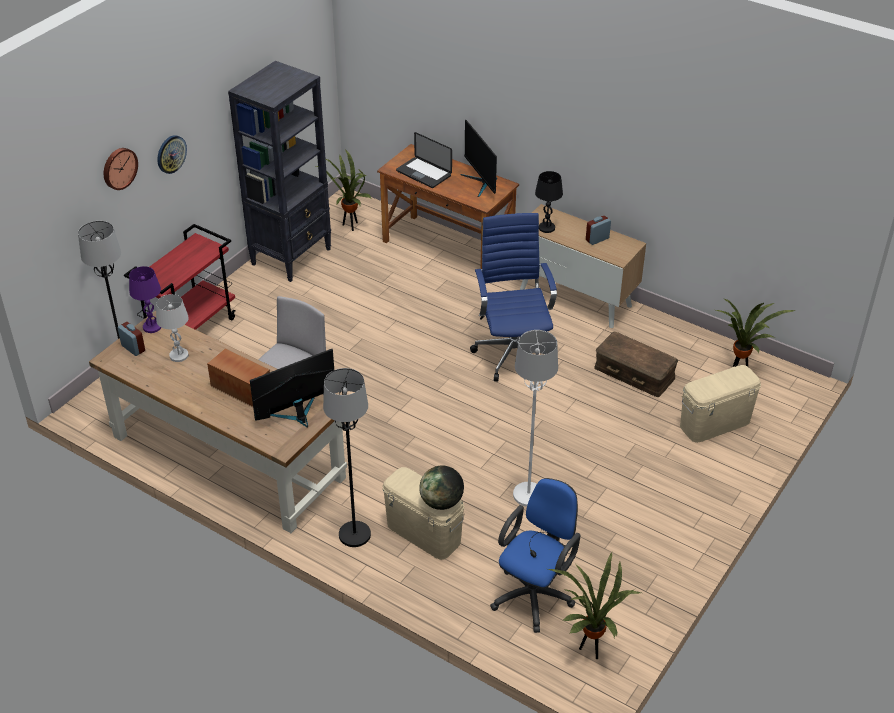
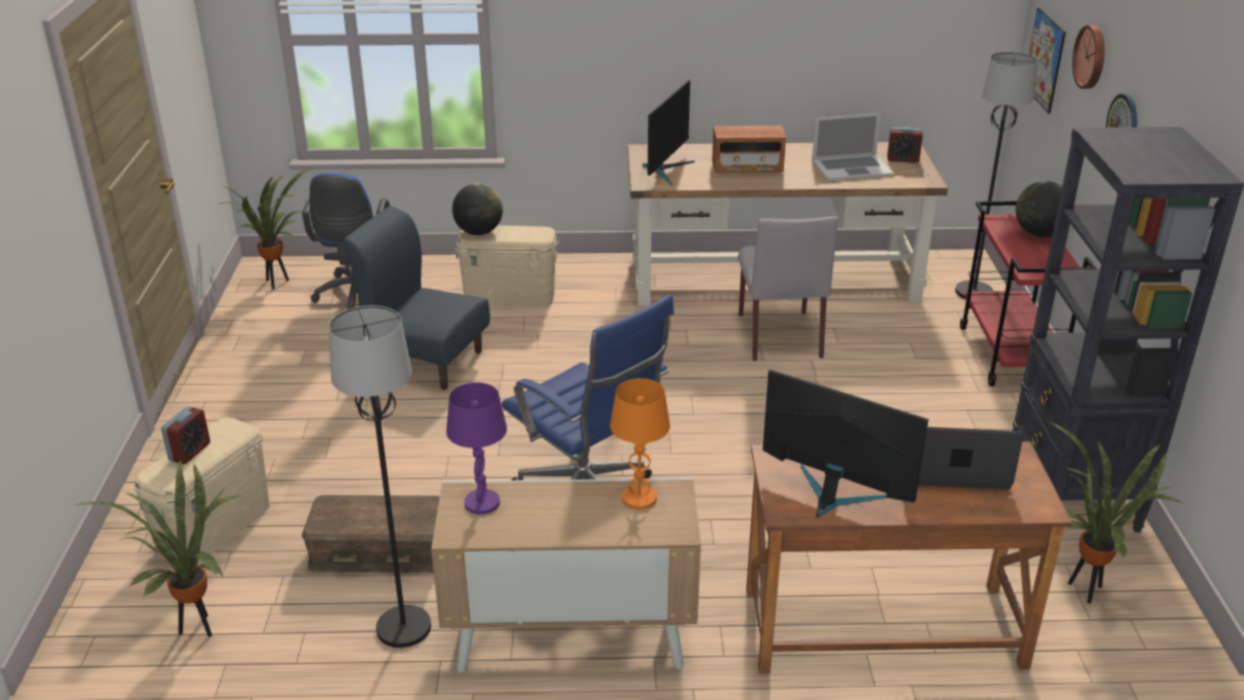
camera: 145 degrees right, 10 degrees down
(61, 235) = (1044, 60): none -> picture
(152, 327) = (921, 176): purple table lamp -> purple table lamp (482, 503)
(161, 268) = (1039, 234): none -> globe
(178, 355) = (851, 168): white table lamp -> laptop
(355, 535) = (574, 274): black floor lamp -> black floor lamp (403, 628)
(528, 495) = (426, 360): white floor lamp -> blue chair
(547, 228) = (638, 498): black table lamp -> orange table lamp
(597, 239) = (529, 515): alarm clock -> alarm clock (190, 452)

